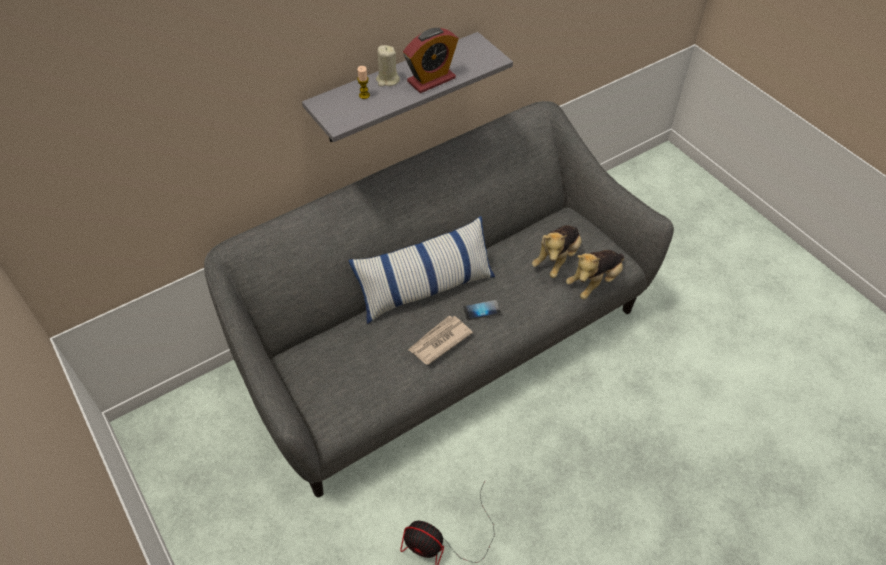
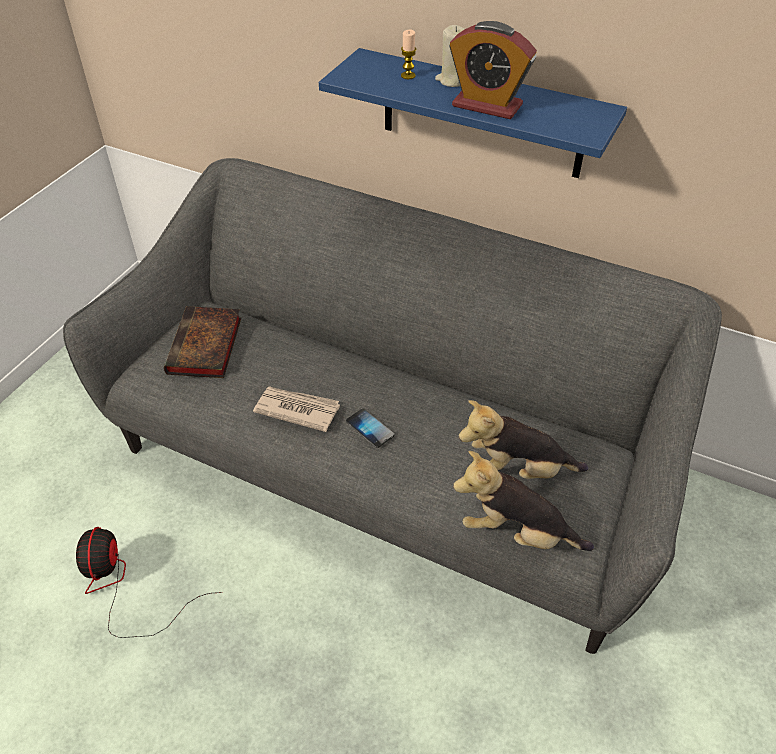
camera: 60 degrees right, 5 degrees down
(339, 371) = (205, 348): none -> book
(395, 89) = (482, 114): grey shelf -> blue shelf
(425, 288) = (367, 367): pillow -> none

